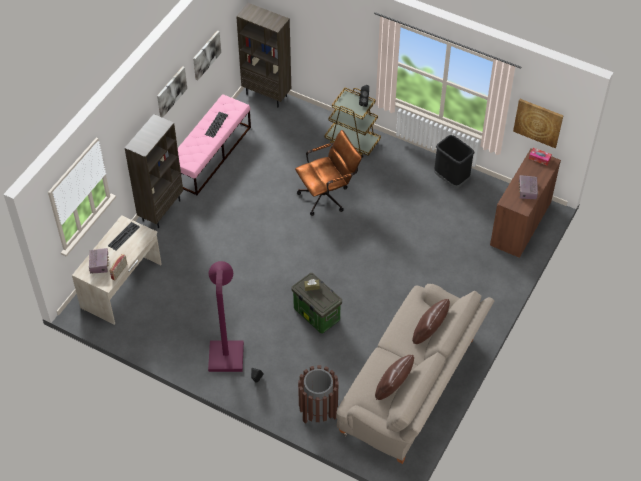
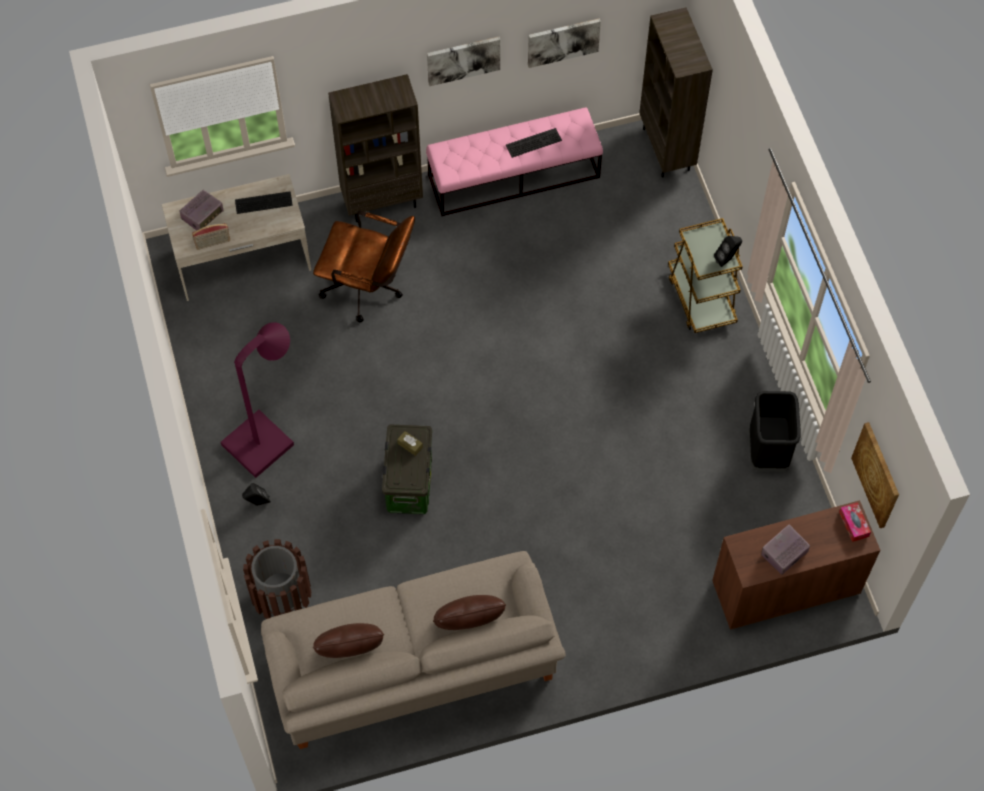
camera: 45 degrees right, 10 degrees up
(328, 195) = (591, 345): brown office chair -> brown office chair (368, 288)

